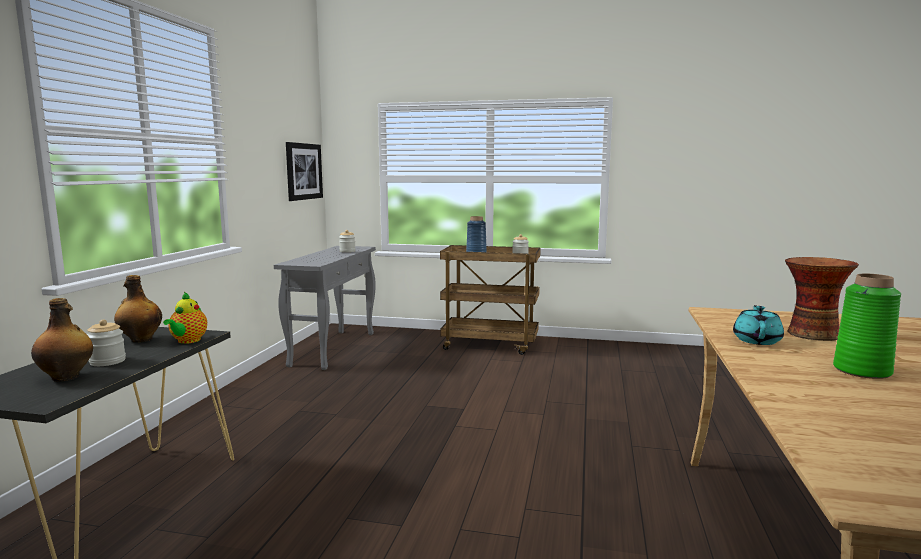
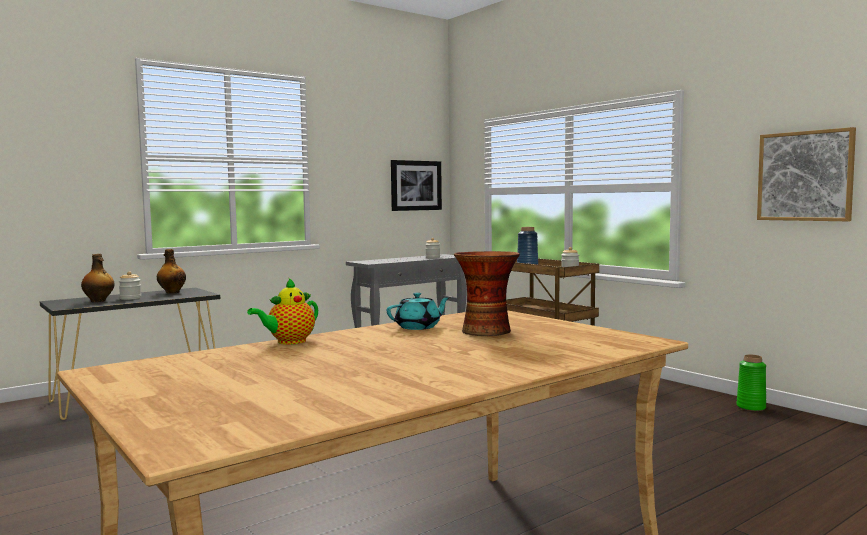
camera: 40 degrees right, 5 degrees down
(188, 341) = (187, 295): teapot -> teapot (288, 342)
(716, 174) = (805, 176): none -> picture
(862, 371) = (391, 348): green vase -> green vase (751, 407)

